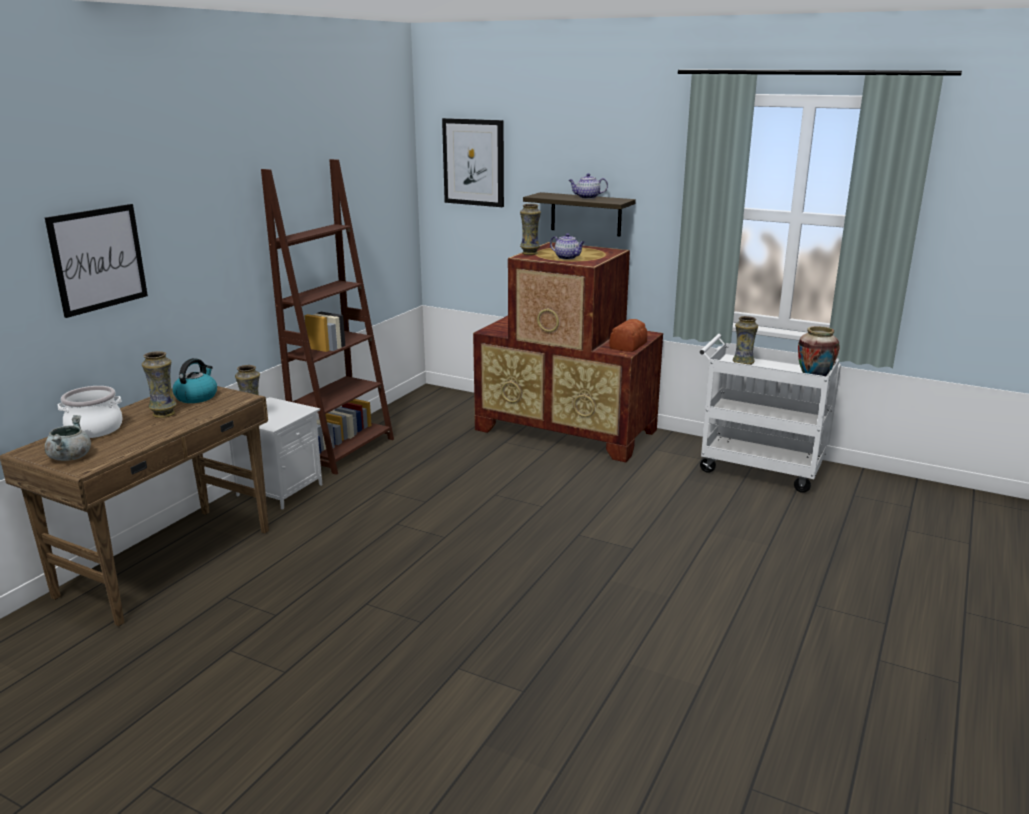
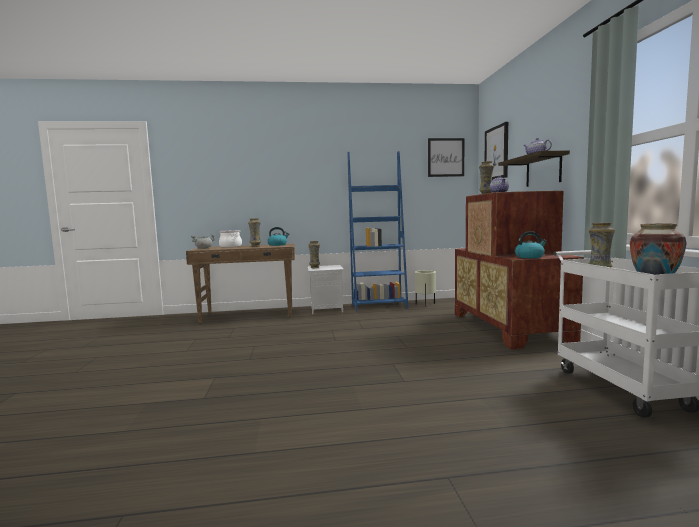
camera: 55 degrees right, 15 degrees down
(98, 259) = (255, 181): picture -> picture (446, 157)
(344, 450) = (379, 306): brown bookcase -> blue bookcase
(400, 423) = (425, 304): none -> beige planter
(627, 345) = (529, 257): bread -> kettle

